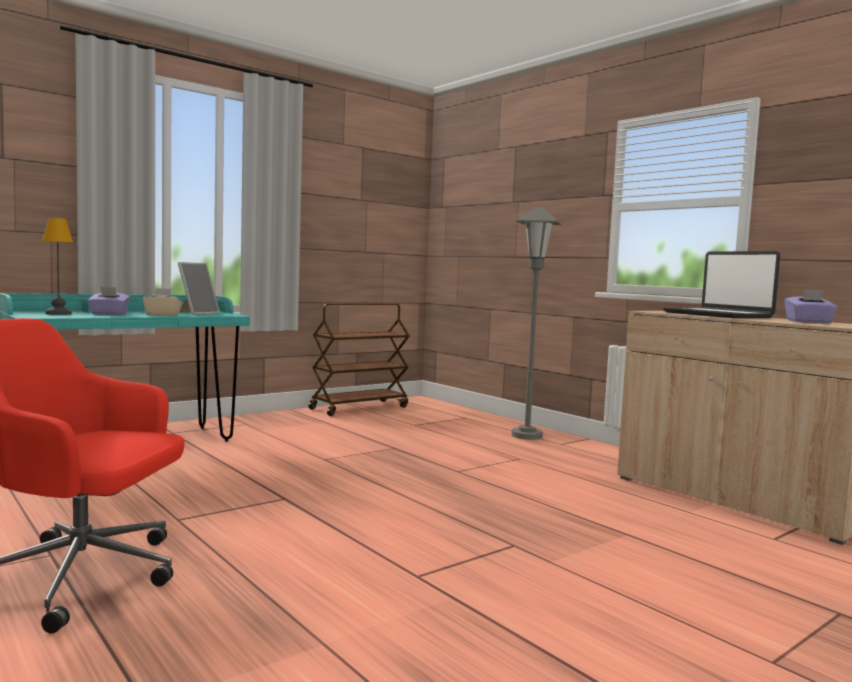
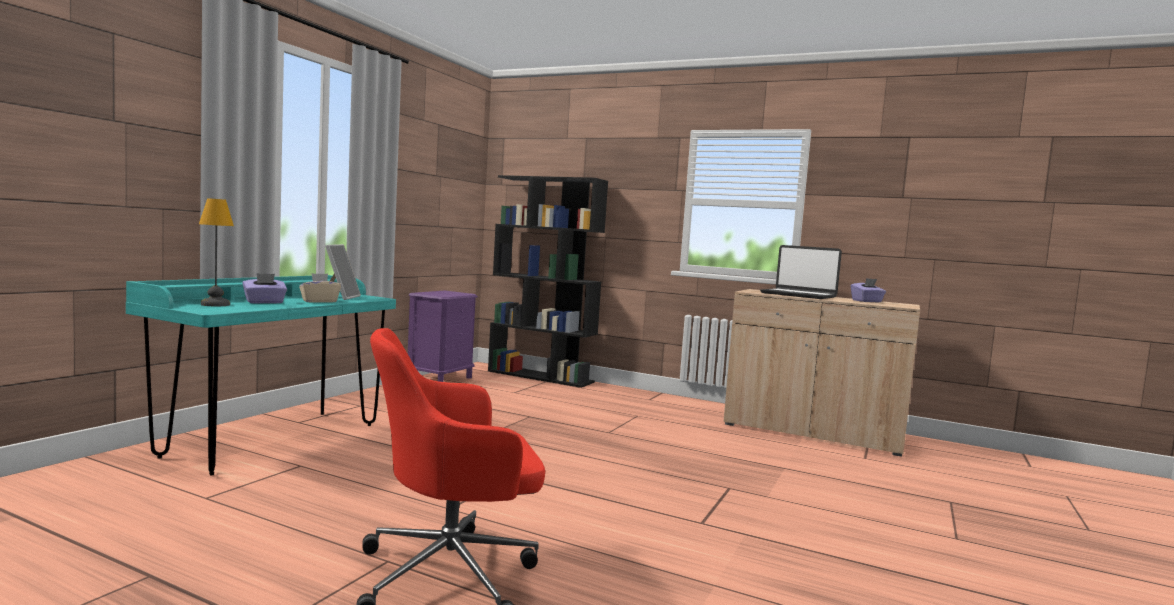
camera: 25 degrees left, 0 degrees up
(359, 408) = (441, 379): brown cart -> purple nightstand
(468, 413) = (541, 376): none -> black bookcase
(527, 435) = (615, 394): grey floor lamp -> none

